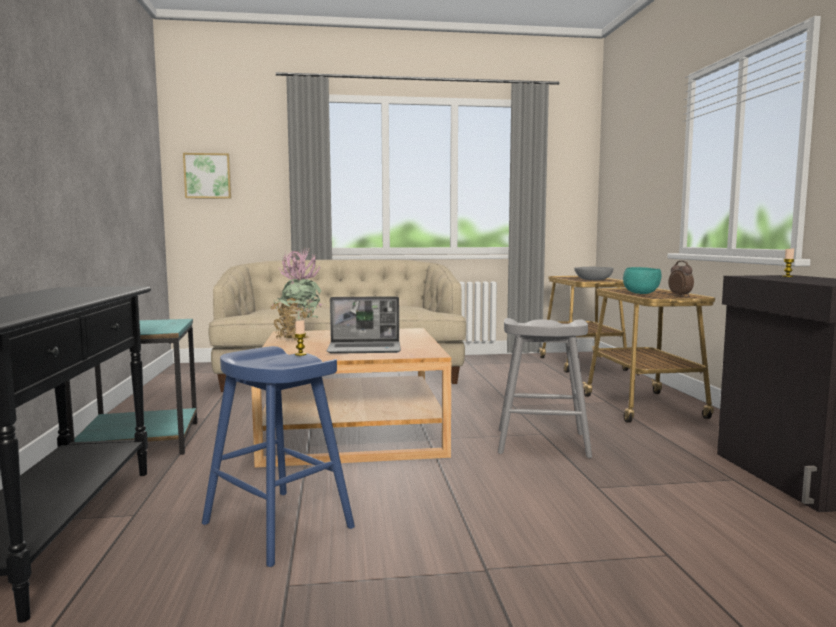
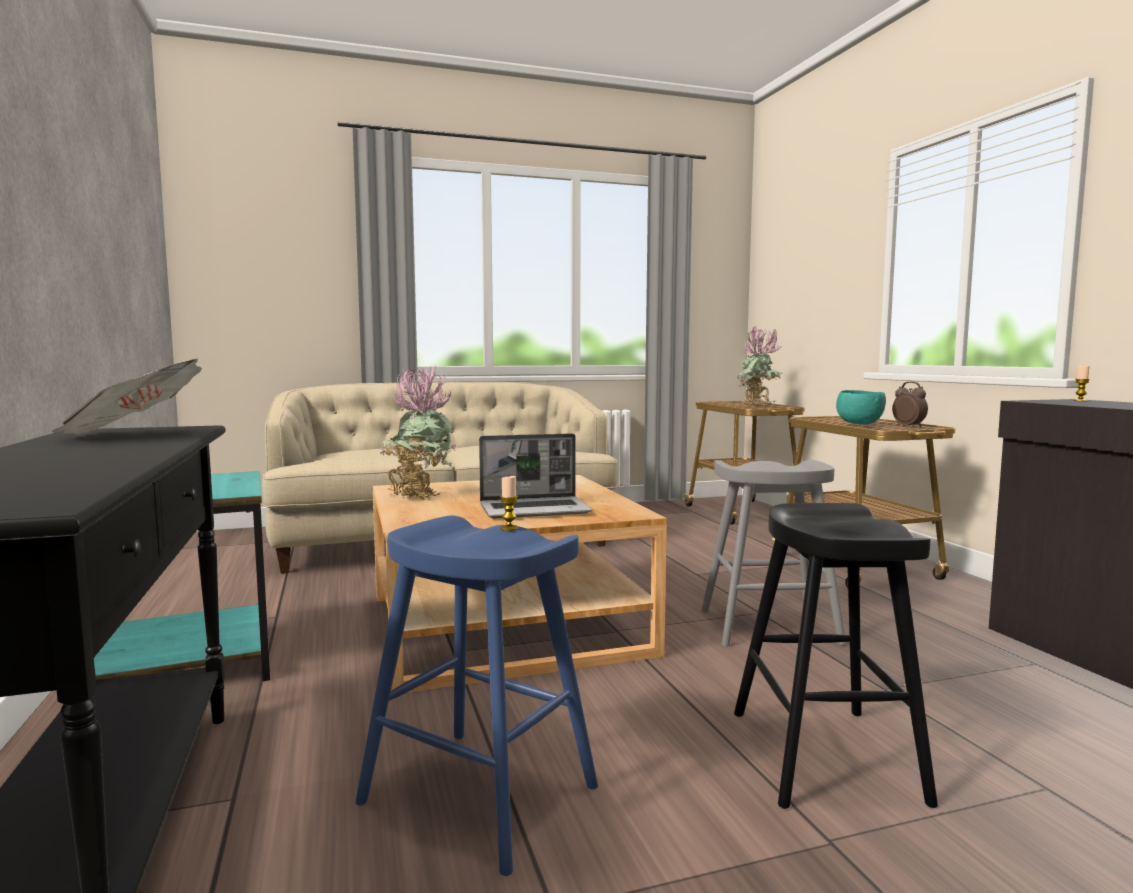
camera: 10 degrees left, 0 degrees up
(86, 291) = (133, 435): none -> newspaper
(208, 176) = (237, 264): picture -> none
(520, 523) = (824, 756): none -> black stool
(593, 280) = (758, 406): grey bowl -> potted plant

